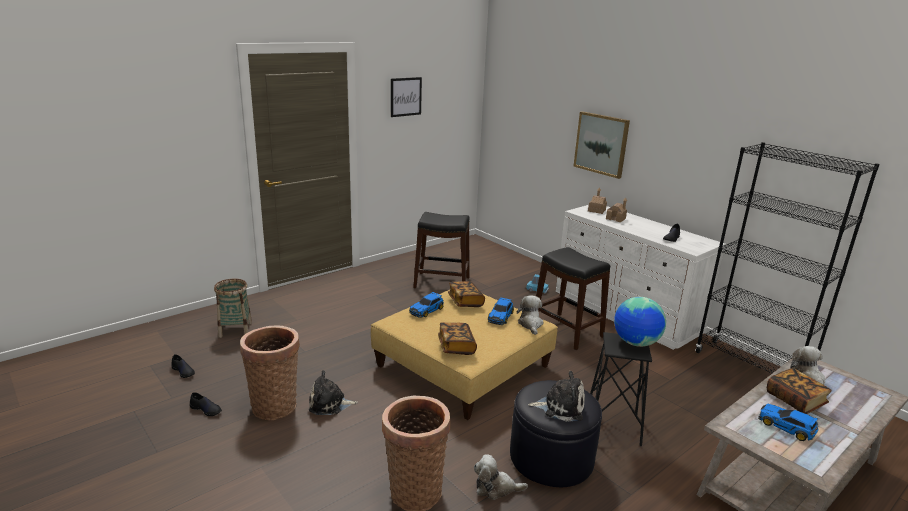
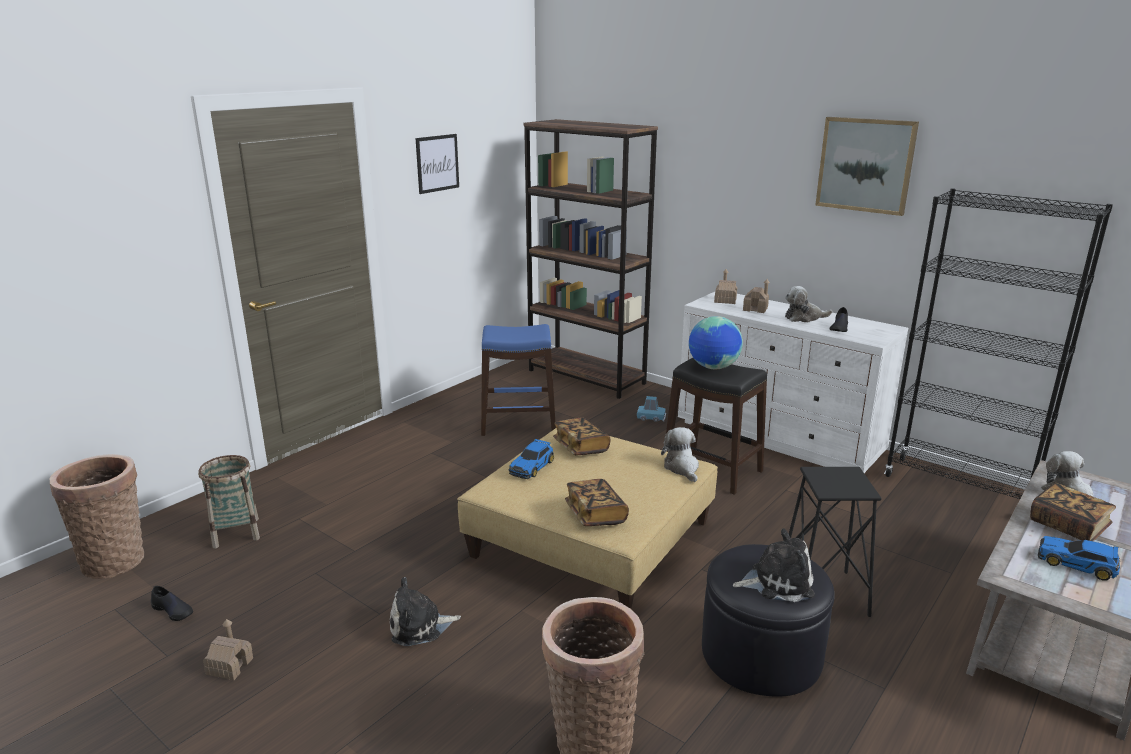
camera: 10 degrees left, 0 degrees up
(206, 409) = (230, 666): black shoe -> toy house
(275, 404) = (336, 640): basket -> basket (114, 559)
(441, 282) = (518, 423): black stool -> blue stool
(496, 488) = (704, 713): plush toy -> plush toy (804, 318)
(500, 316) = (638, 462): toy car -> none
(501, 256) = (586, 377): none -> brown bookcase
(601, 144) = (720, 209): picture -> picture (865, 165)
(636, 343) = (849, 476): globe -> globe (713, 367)

